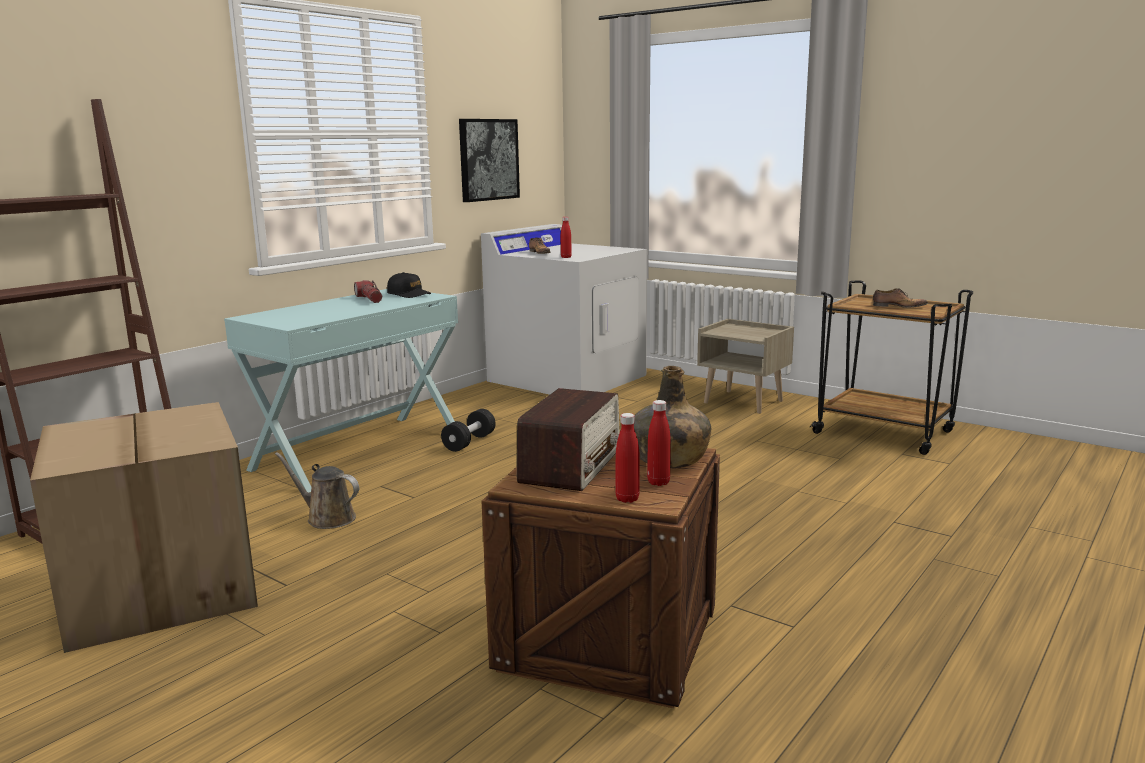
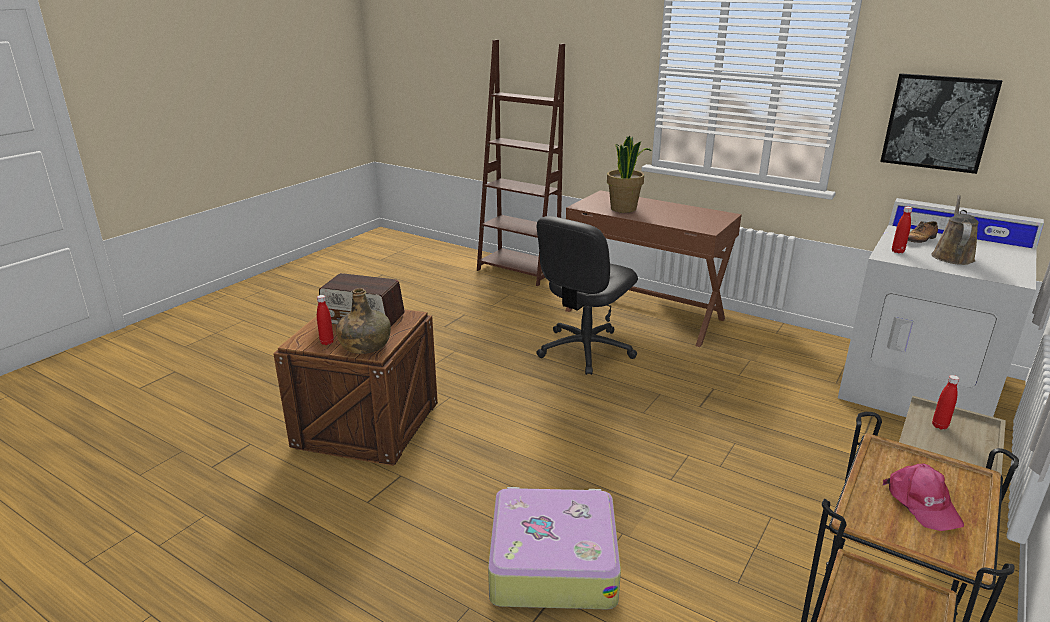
camera: 85 degrees right, 10 degrees up
(157, 589) = (443, 298): cardboard box -> none
(326, 313) = (624, 208): none -> potted plant
(327, 518) = (528, 323): brown watering can -> brown watering can (952, 256)
(359, 451) = (644, 314): turquoise desk -> brown desk
(370, 299) = (681, 213): flashlight -> none
(409, 294) = (710, 221): black cap -> none
(436, 487) = (585, 350): none -> black office chair
(469, 442) = (682, 352): black dumbbell -> none
(627, 499) = (306, 334): red bottle -> red bottle (939, 426)
(850, 520) = (552, 561): none -> suitcase
(898, 307) = (922, 503): shoe -> pink cap

